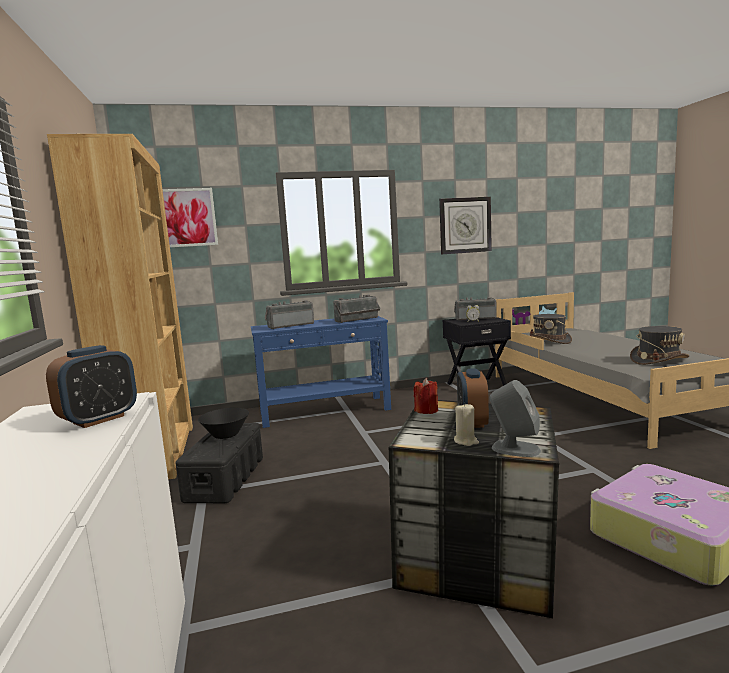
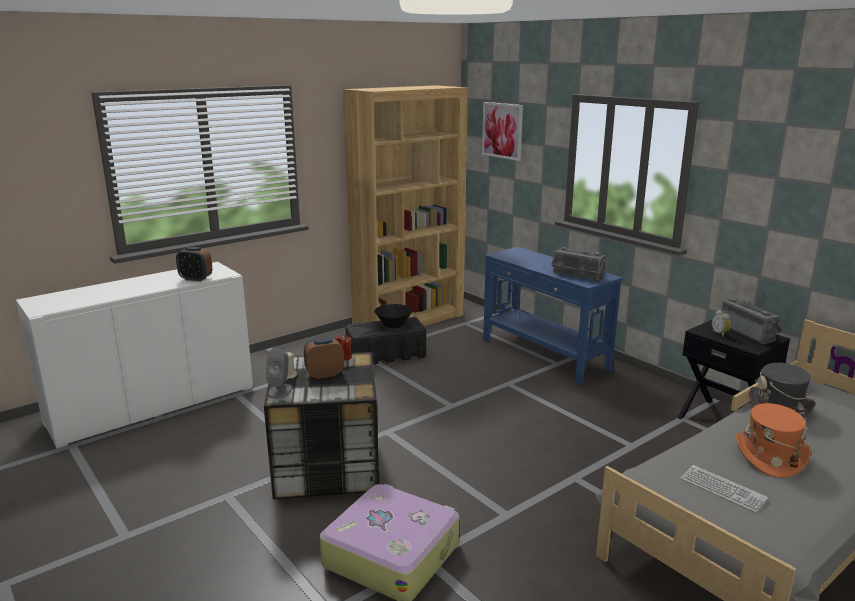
camera: 65 degrees right, 10 degrees up
(290, 325) = (527, 258): radio -> none
(465, 225) = (785, 196): wall clock -> none
(612, 349) = (769, 456): none -> orange hat
(658, 360) = (722, 489): grey hat -> keyboard

